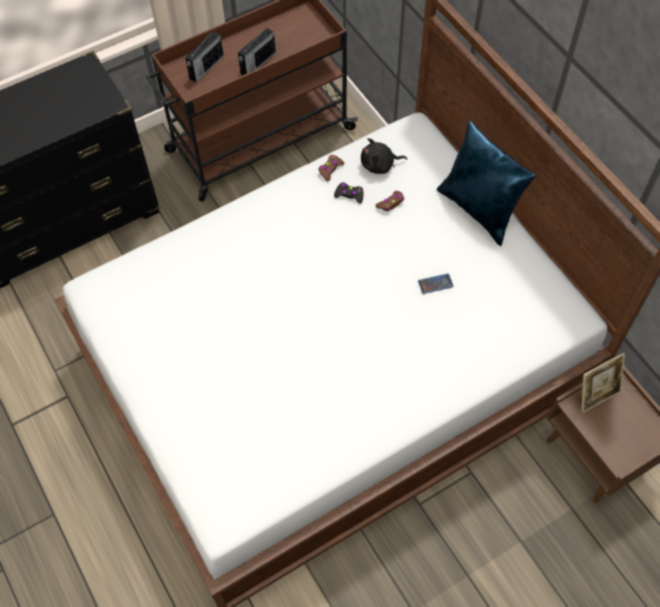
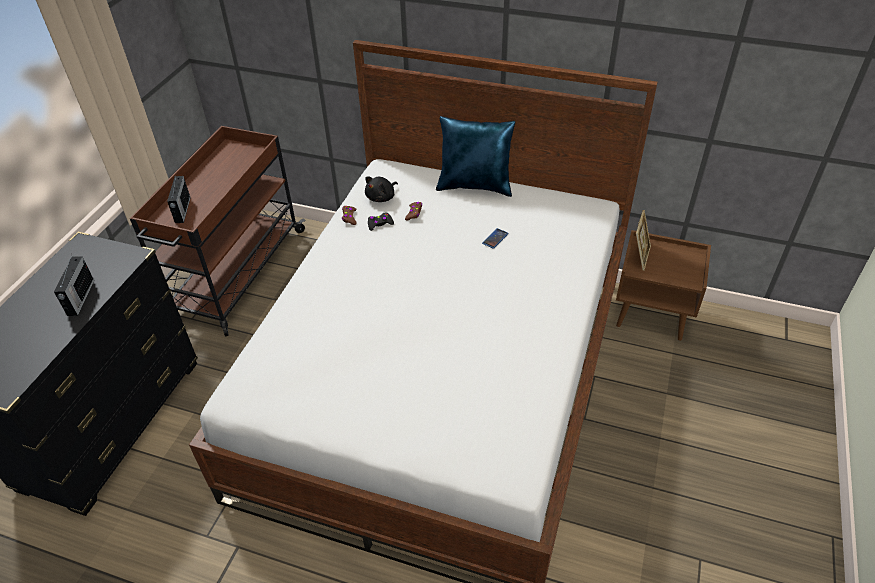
camera: 40 degrees left, 15 degrees down
(257, 64) = (223, 189): radio -> radio (80, 298)

